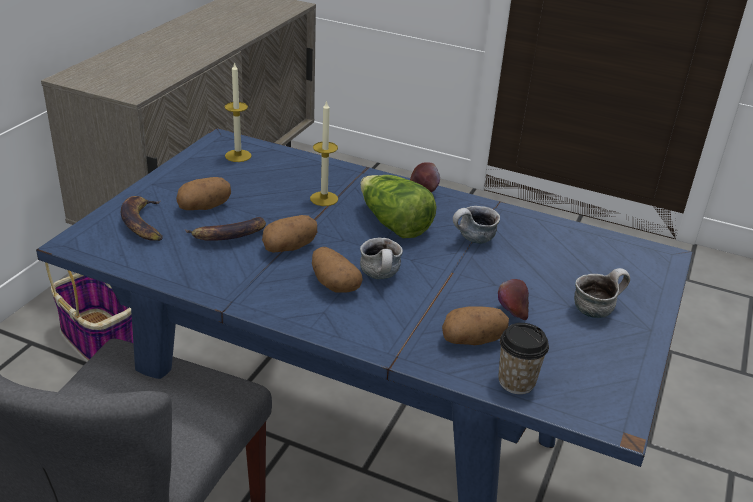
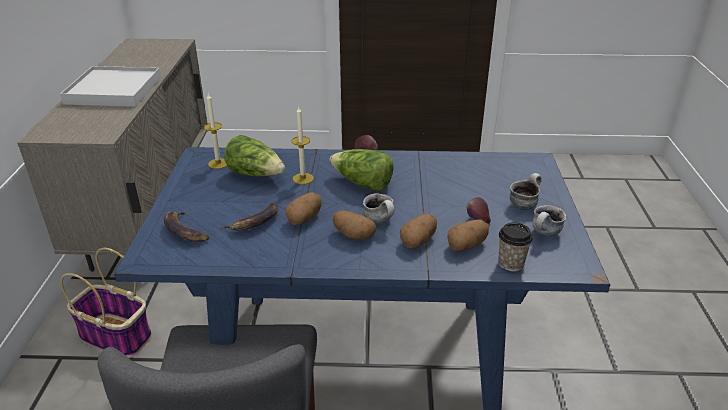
camera: 20 degrees left, 0 degrees up
(181, 45) = (114, 90): none -> white tray
(204, 207) = (222, 207): potato -> potato (418, 241)
(271, 179) = (256, 174): none -> lettuce
(472, 241) = (420, 181): mug -> mug (545, 234)

